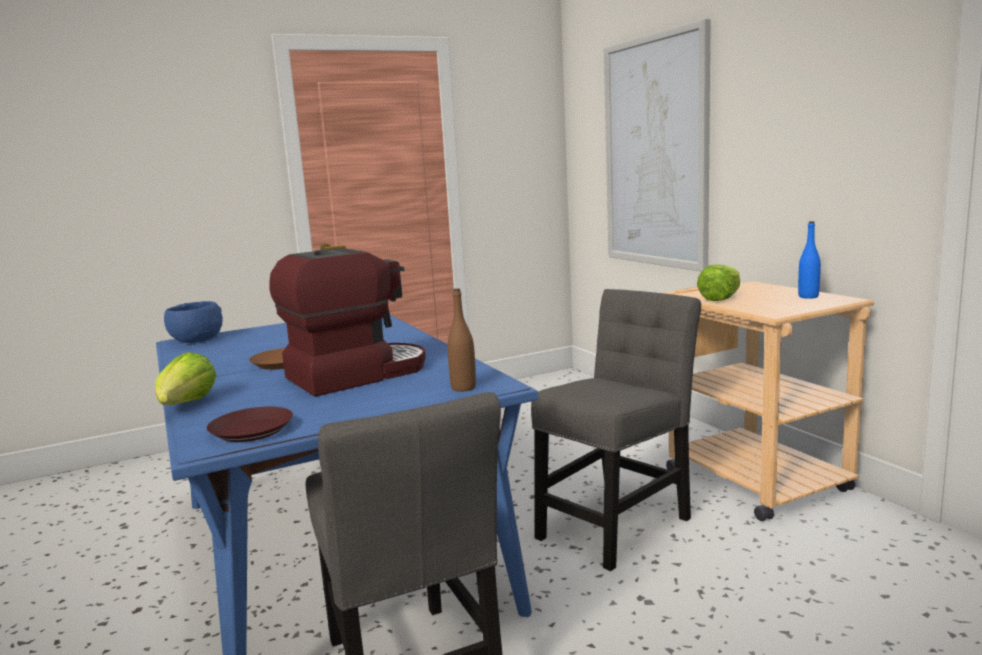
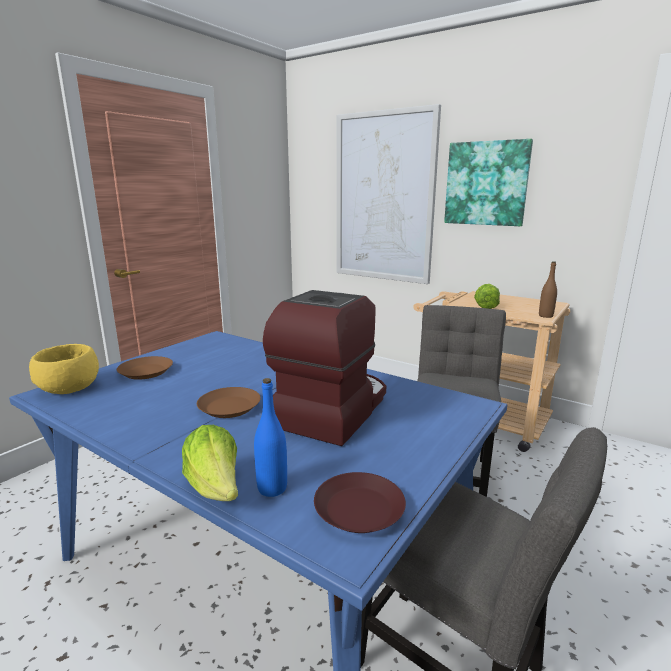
camera: 30 degrees left, 5 degrees up
(196, 340) = (68, 389): blue bowl -> yellow bowl
(266, 334) = (146, 372): none -> brown plate
(463, 388) = (454, 411): brown bottle -> brown bottle (545, 316)
(765, 122) = (486, 183): none -> picture
(808, 297) = (531, 302): blue bottle -> blue bottle (272, 488)

